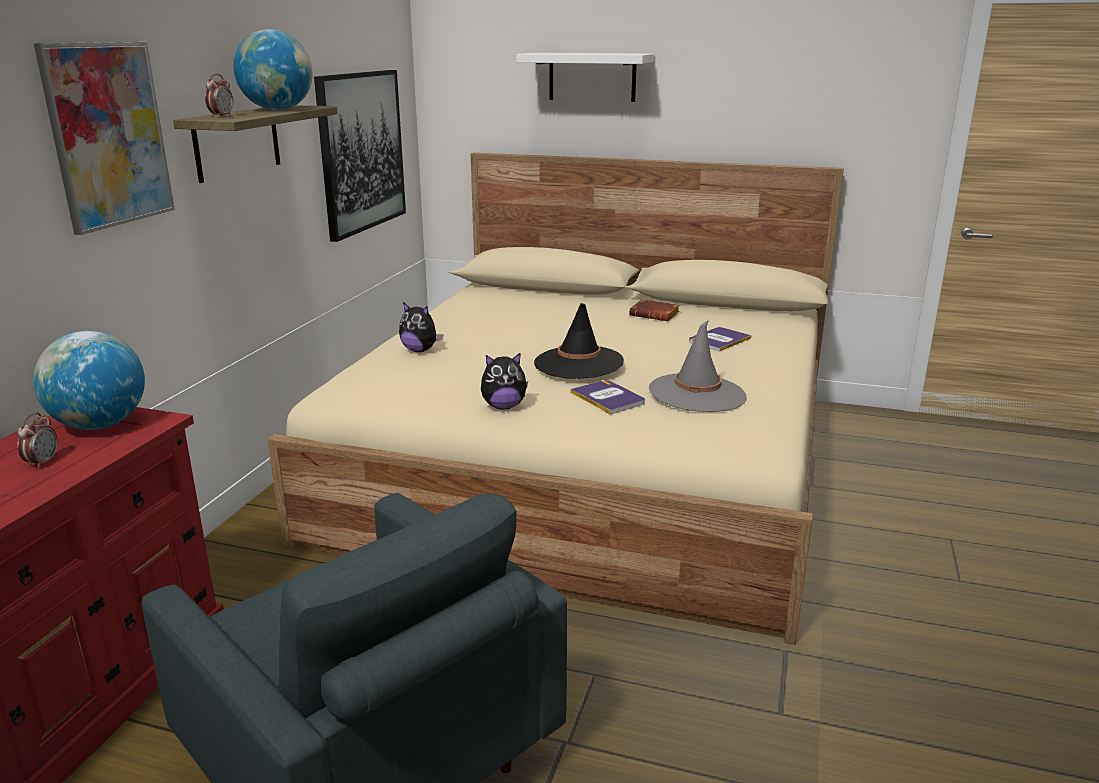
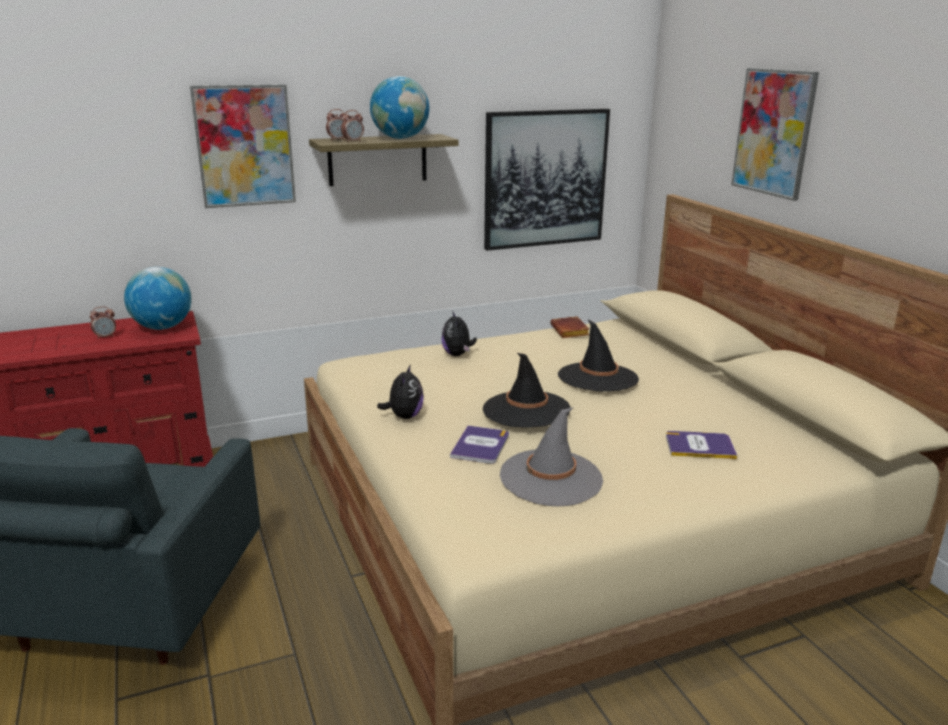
camera: 50 degrees right, 0 degrees up
(249, 116) = (353, 141): none -> alarm clock
(503, 406) = (404, 416): plush toy -> plush toy turned 120 degrees counterclockwise
(566, 326) = (597, 377): none -> black hat
(592, 77) = (773, 132): white shelf -> picture
(656, 315) = (705, 400): brown book -> brown book (571, 331)

